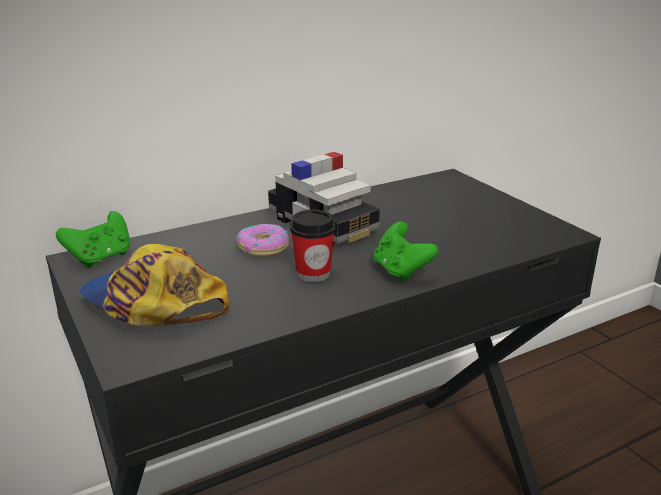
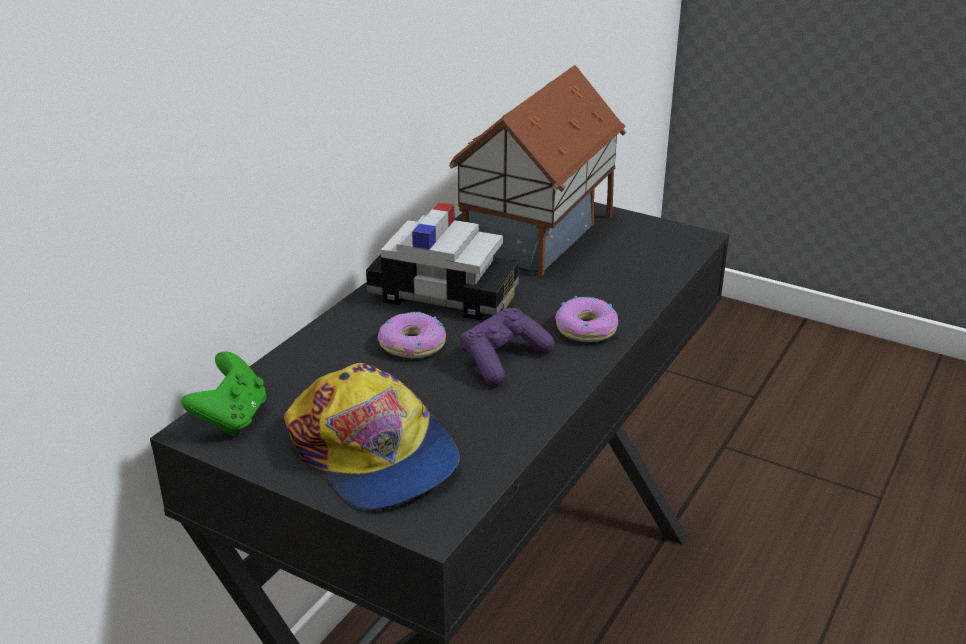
camera: 30 degrees left, 5 degrees up
(153, 304) = (373, 453): cap -> cap turned 135 degrees counterclockwise
(313, 274) = (503, 359): cup -> purple game controller
(401, 271) = (587, 328): green game controller -> donut
(438, 205) = (541, 236): none -> toy house

